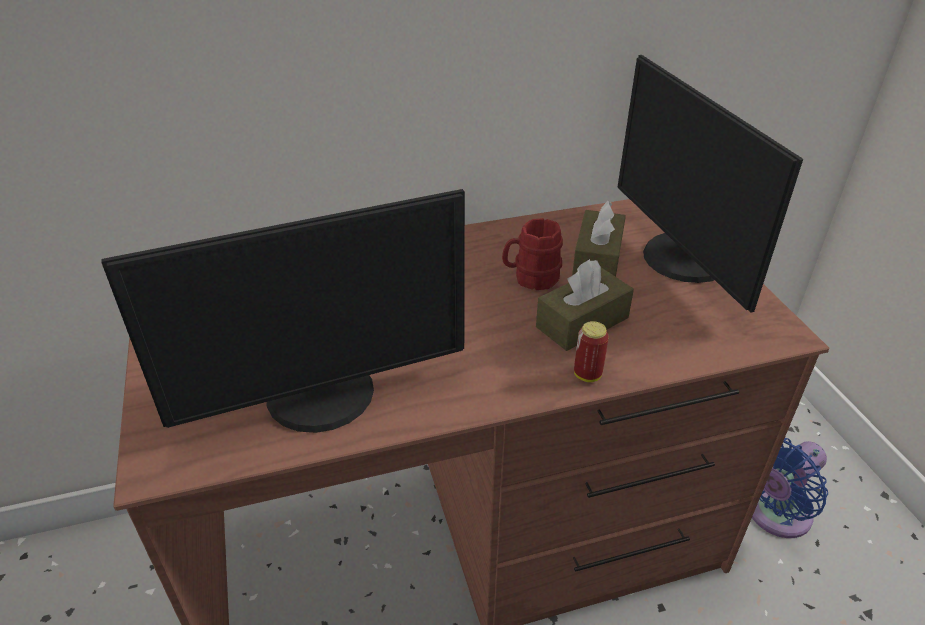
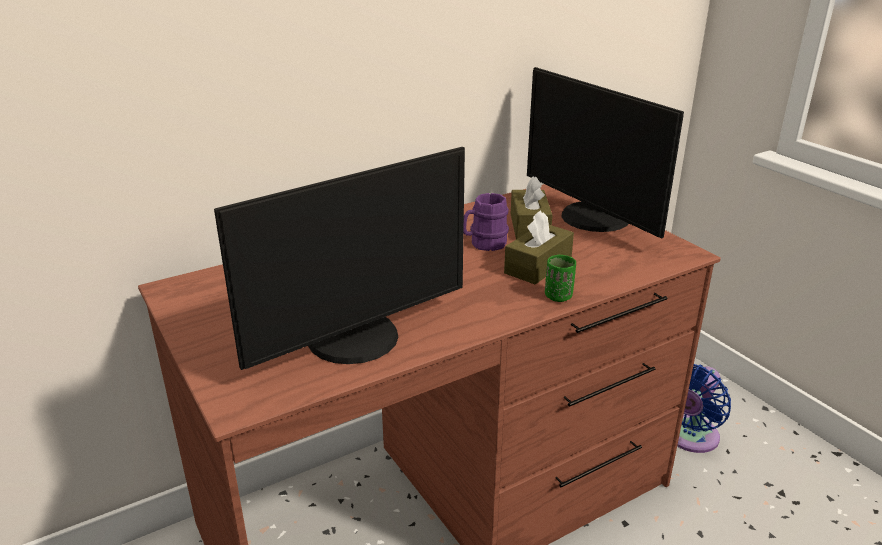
camera: 15 degrees left, 10 degrees down
(530, 278) = (484, 244): red mug -> purple mug
(587, 375) = (558, 296): can -> green cup

